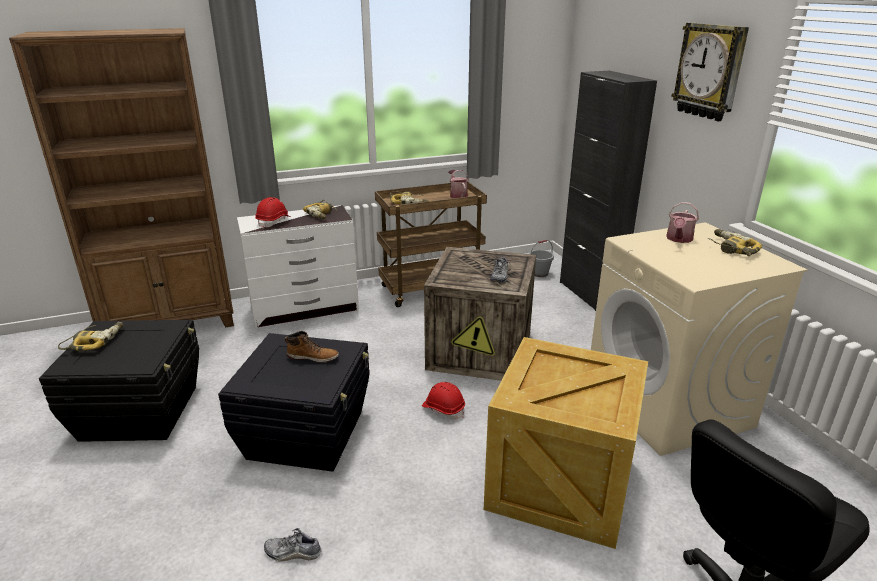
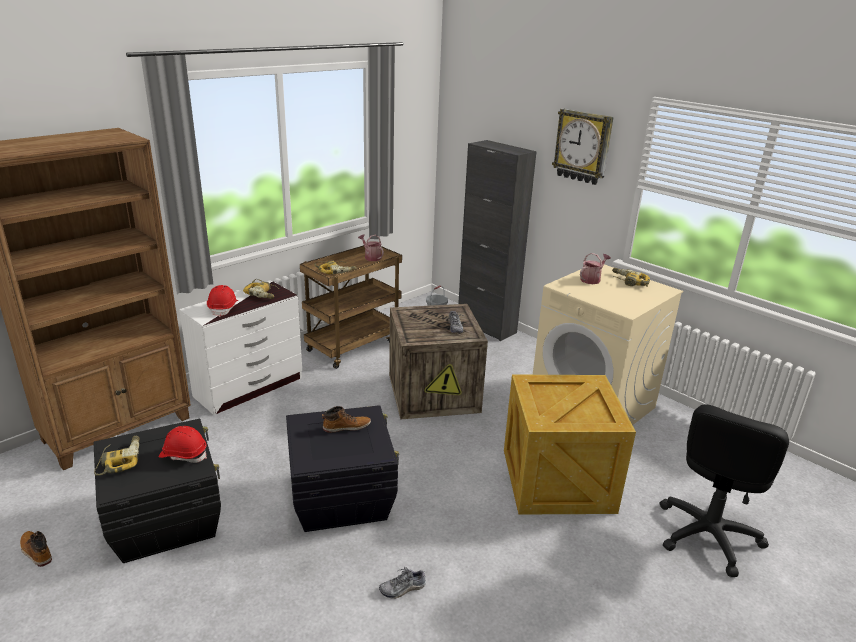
camera: 25 degrees left, 0 degrees up
(27, 411) = (36, 552): none -> boot
(443, 409) = (438, 447): red hard hat -> red hard hat (183, 454)
(678, 239) = (592, 279): watering can -> watering can turned 135 degrees counterclockwise

